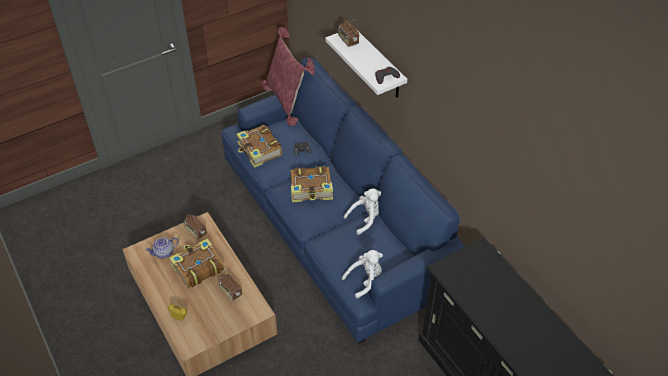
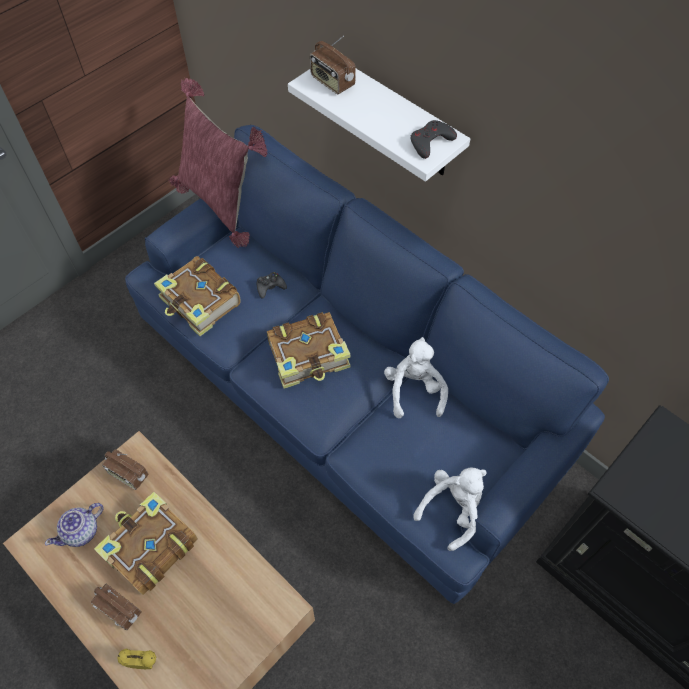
camera: 15 degrees left, 10 degrees up
(230, 292) = (221, 581): radio -> radio (119, 610)
(365, 219) = (414, 390): white plush toy -> white plush toy turned 45 degrees counterclockwise

